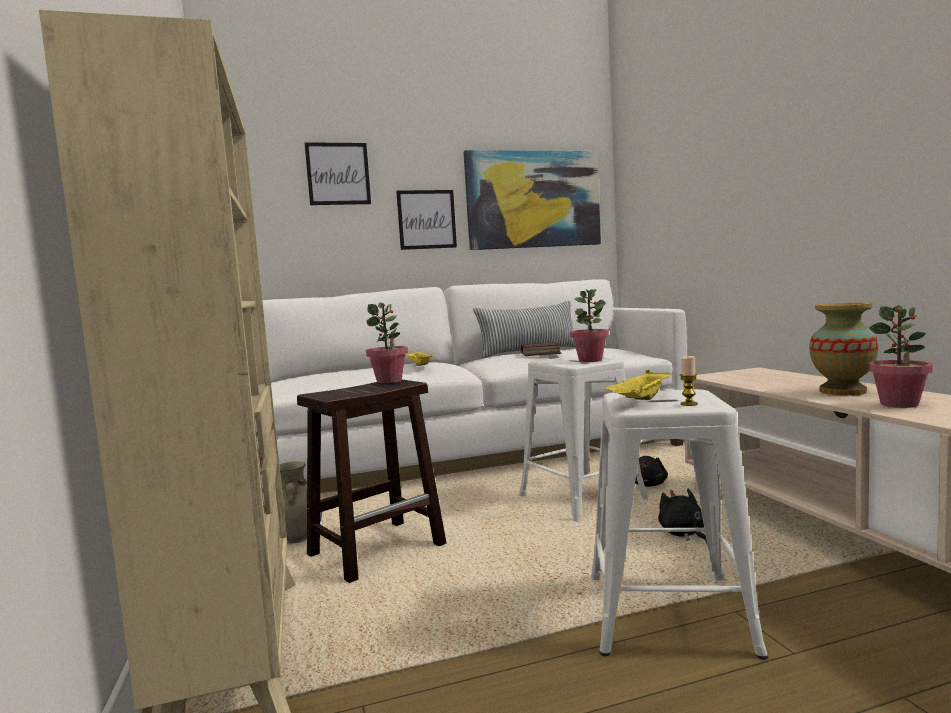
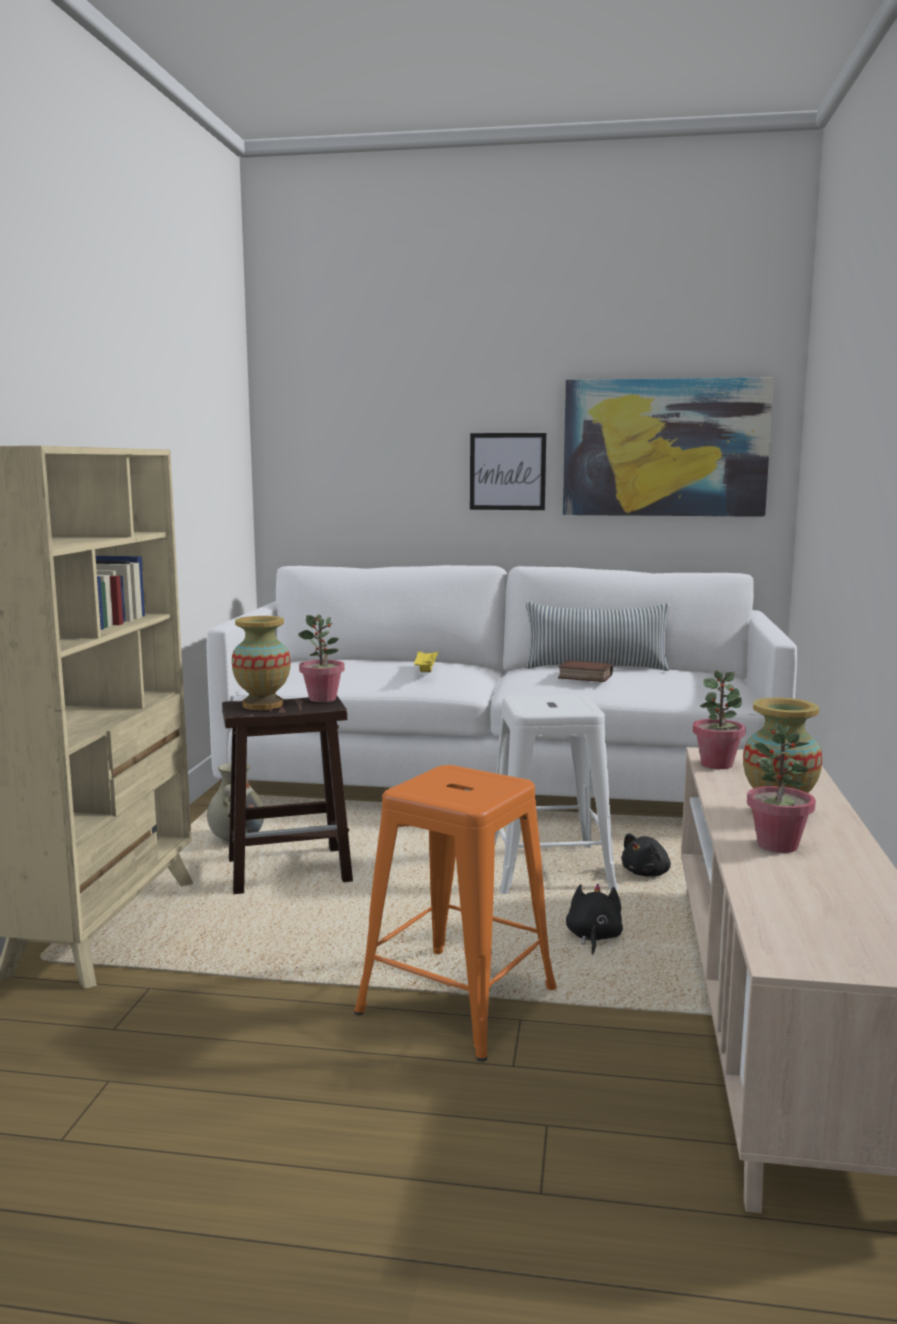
camera: 25 degrees right, 5 degrees up
(338, 174) = (399, 411): picture -> none
(343, 391) = (262, 705): none -> vase
(590, 360) = (562, 708): potted plant -> potted plant (717, 764)
(641, 401) = (437, 783): yellow tray -> none
(668, 613) = (458, 1001): white stool -> orange stool
(689, 404) = (460, 797): candle -> none

